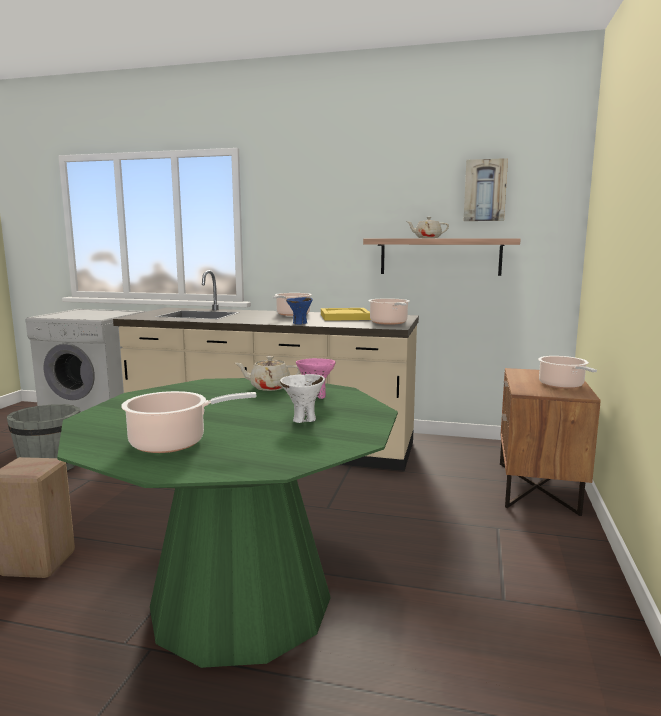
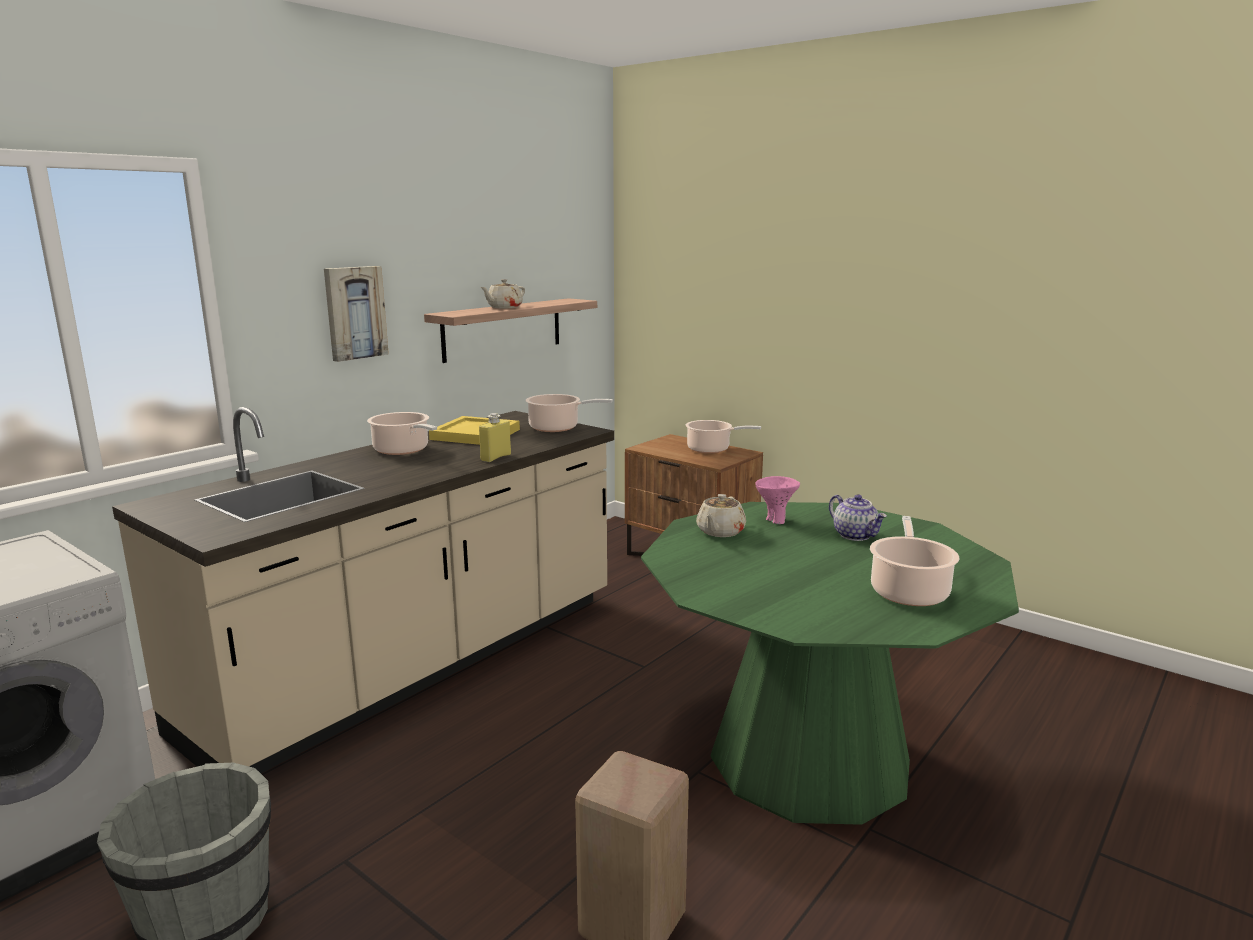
camera: 65 degrees left, 5 degrees up
(300, 323) = (496, 457): blue bowl -> yellow bottle
(303, 419) = (855, 535): white bowl -> teapot
(485, 190) = (537, 242): picture -> picture (354, 312)

